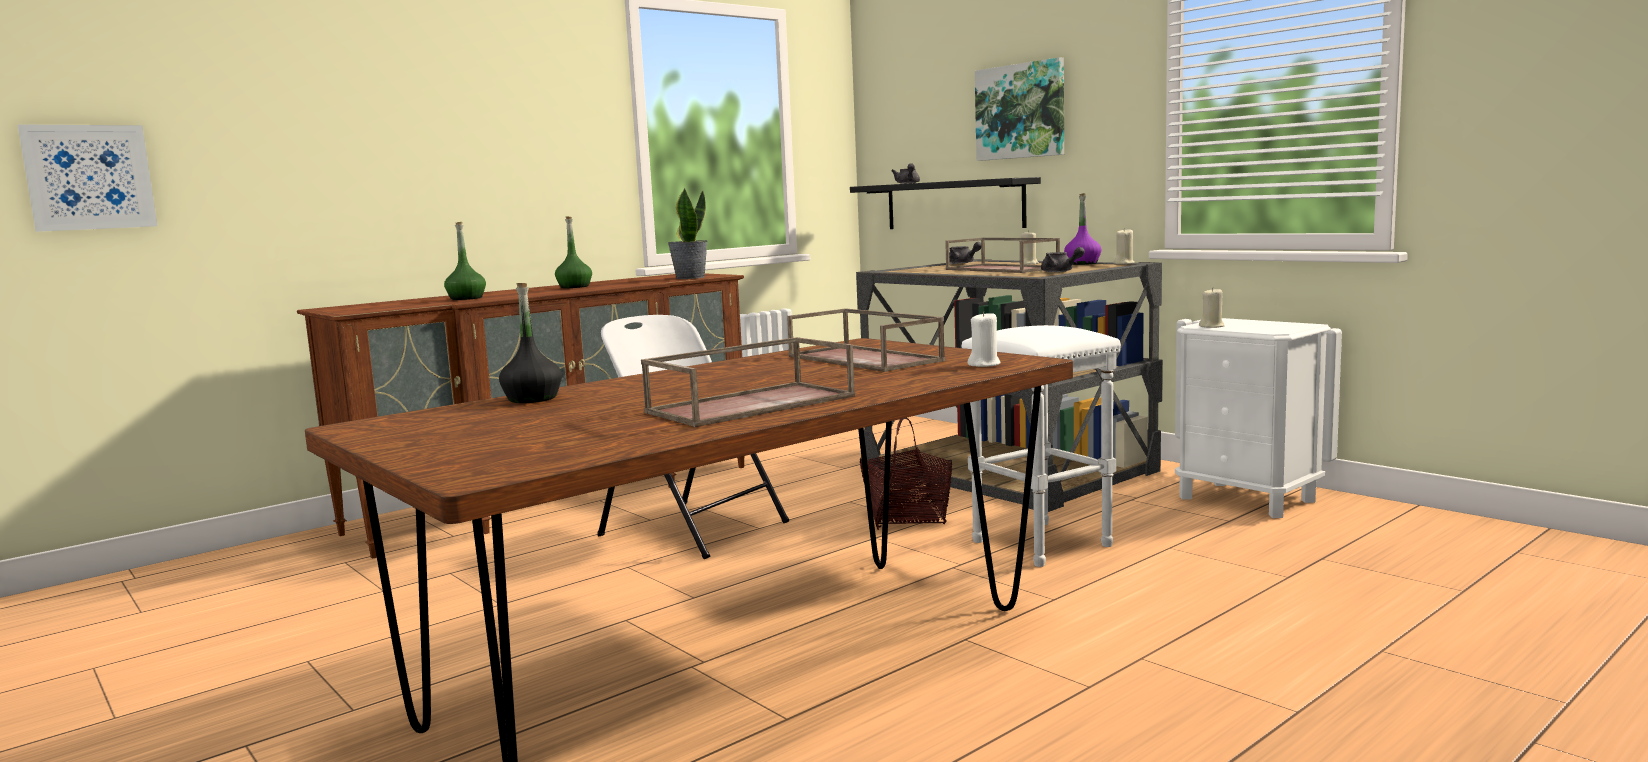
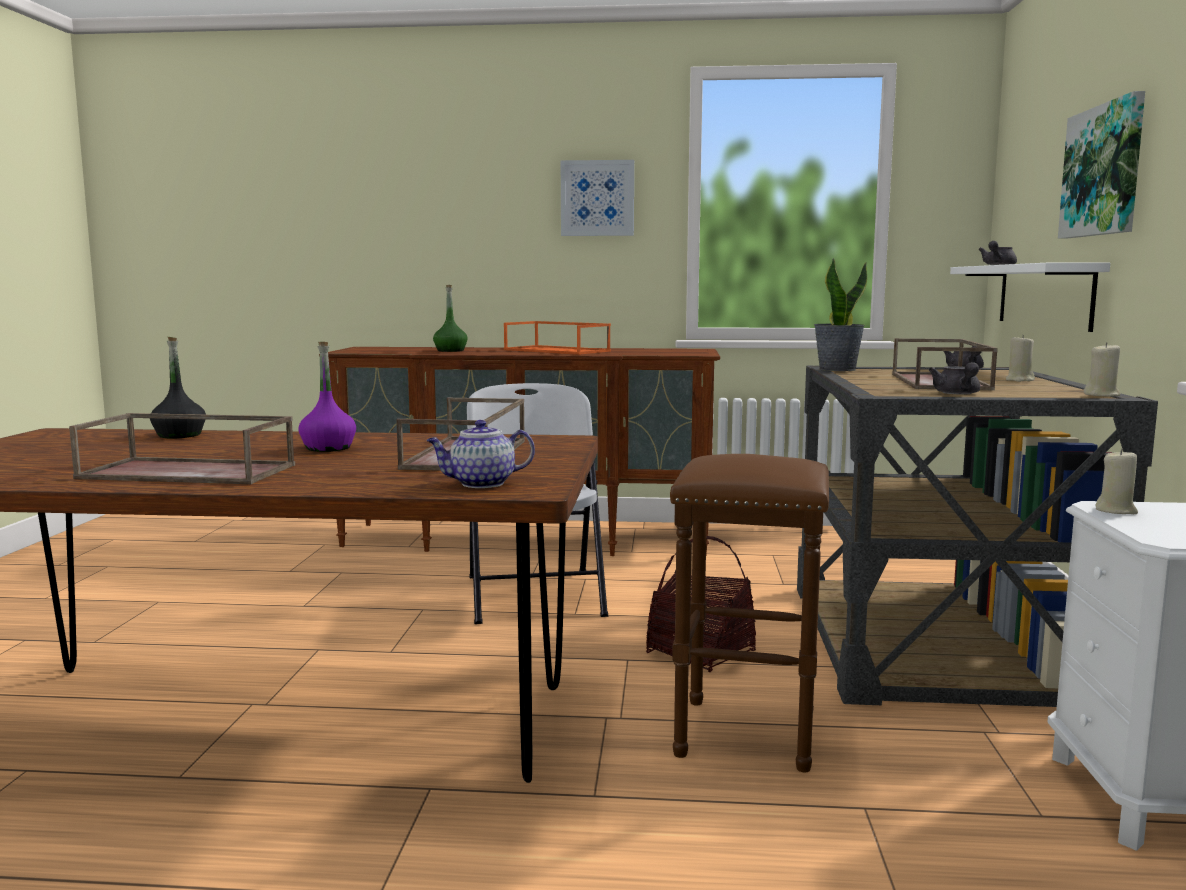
camera: 45 degrees right, 0 degrees up
(89, 177) = (248, 241): picture -> picture (597, 198)
(574, 287) = (558, 350): green bottle -> orange tray
(690, 278) = (668, 353): potted plant -> potted plant (836, 369)
(953, 205) = (1044, 295): black shelf -> white shelf
(984, 364) = (480, 484): white candle -> teapot
(1045, 543) = (748, 735): white stool -> brown stool
(1082, 263) = (1060, 388): purple bottle -> purple bottle (328, 448)

